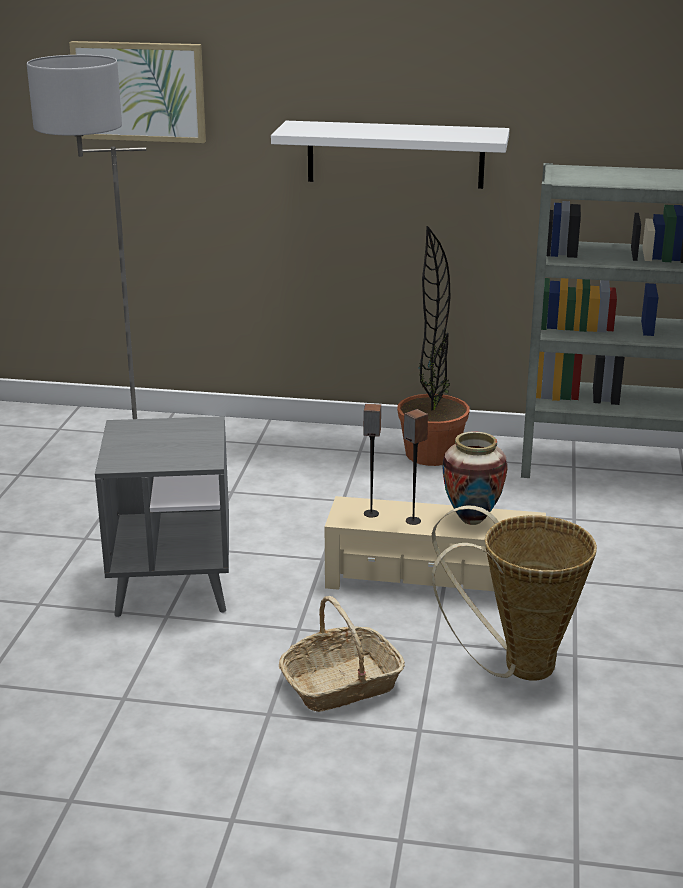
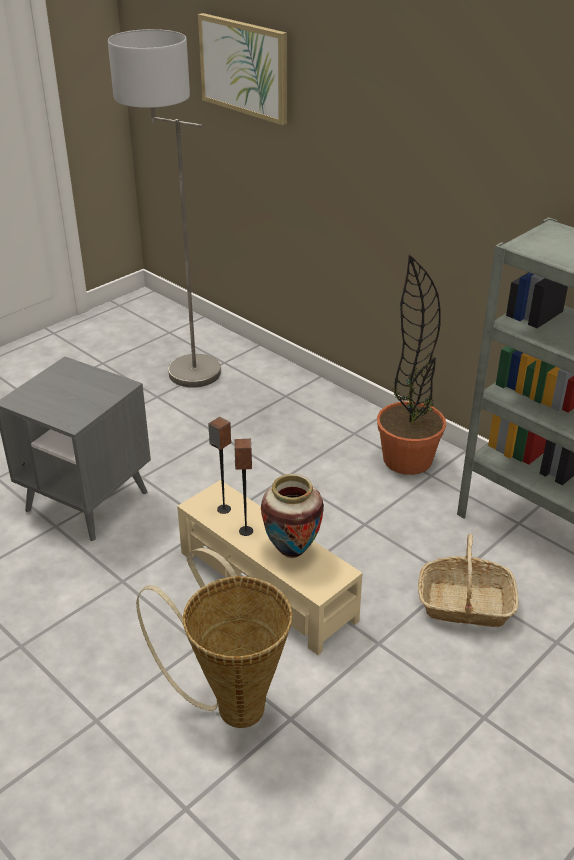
camera: 35 degrees right, 10 degrees up
(341, 684) = (93, 647): basket -> basket (465, 604)
(395, 154) = (426, 173): white shelf -> none

